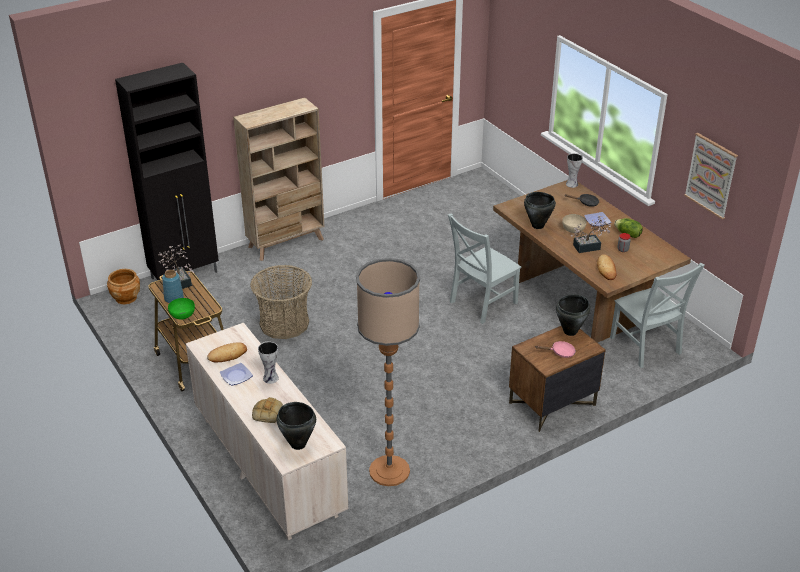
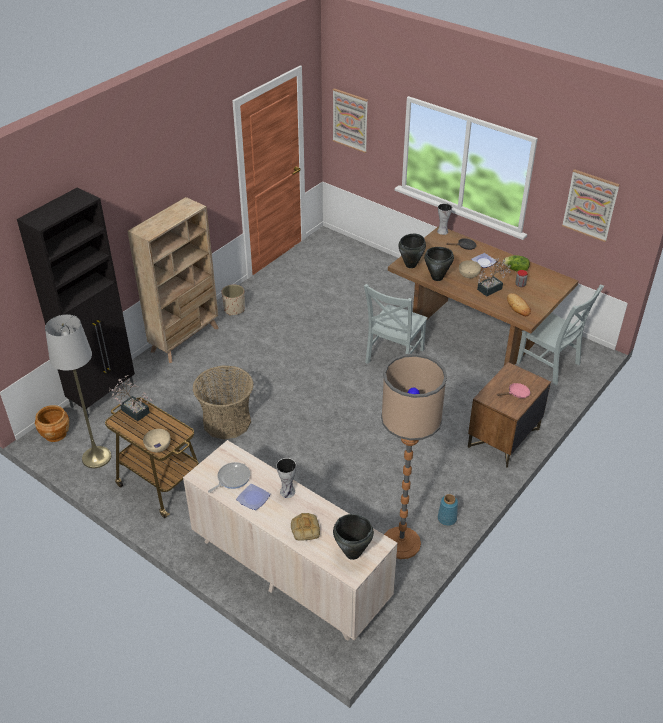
camera: 20 degrees left, 5 degrees up
(150, 325) = (96, 457): none -> grey floor lamp
(173, 298) = (139, 431): blue vase -> blue vase (446, 518)
(182, 315) = (158, 446): green bowl -> beige bowl
(227, 355) = (232, 478): bread -> frying pan
(348, 226) = (234, 309): none -> beige planter
(510, 55) = (350, 120): none -> picture
(570, 331) = (513, 371): black cooking pot -> black cooking pot (411, 265)

